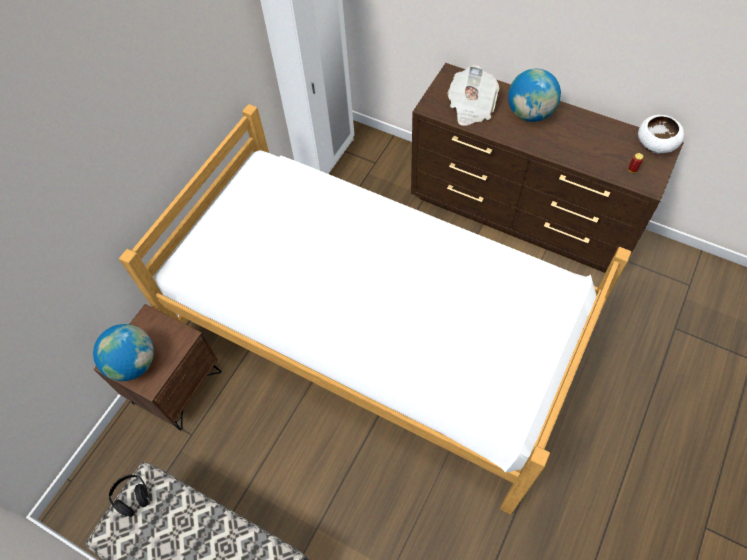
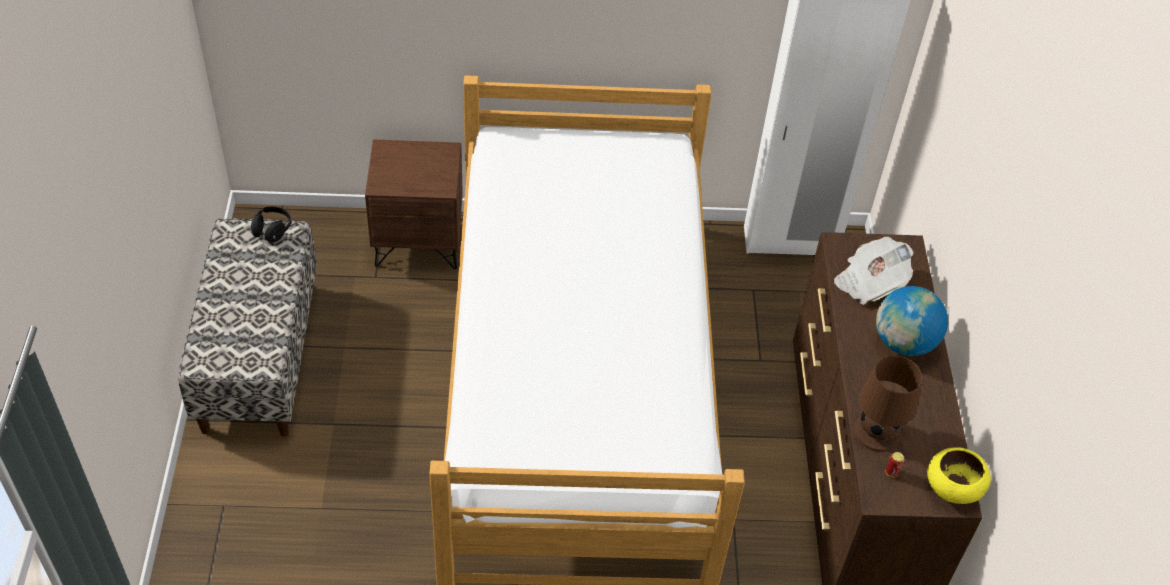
camera: 55 degrees right, 10 degrees down
(133, 363) = (394, 164): globe -> none
(596, 162) = (876, 432): none -> brown table lamp
(655, 144) = (952, 487): white bowl -> yellow bowl

